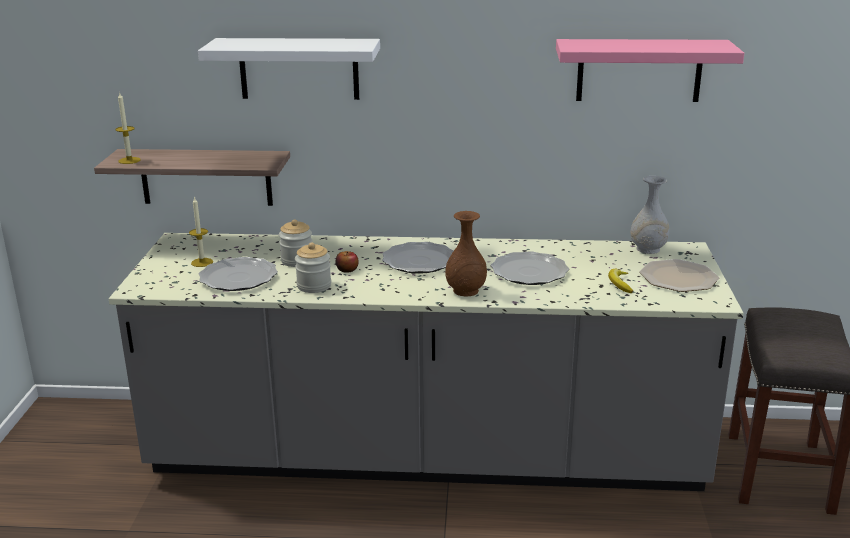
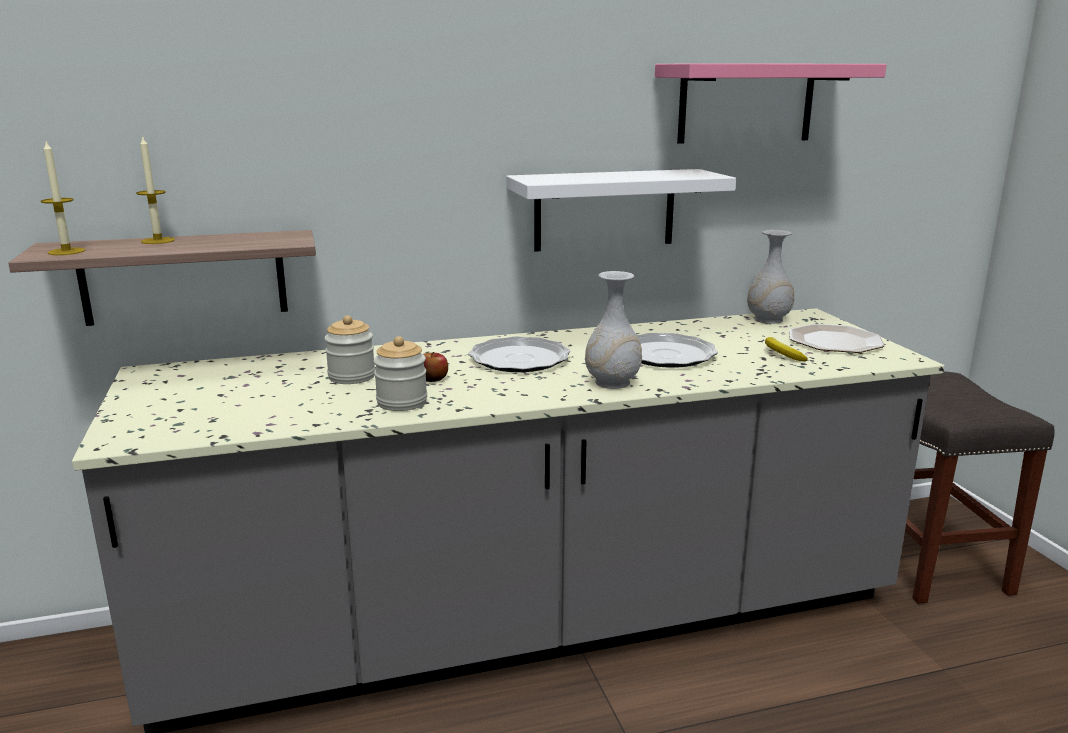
camera: 20 degrees left, 5 degrees down
(202, 262) = (207, 395): candle -> candle (158, 241)
(239, 278) = (279, 406): plate -> none
(299, 68) = (323, 109): white shelf -> white shelf (604, 210)
(466, 291) = (613, 383): brown vase -> white vase

